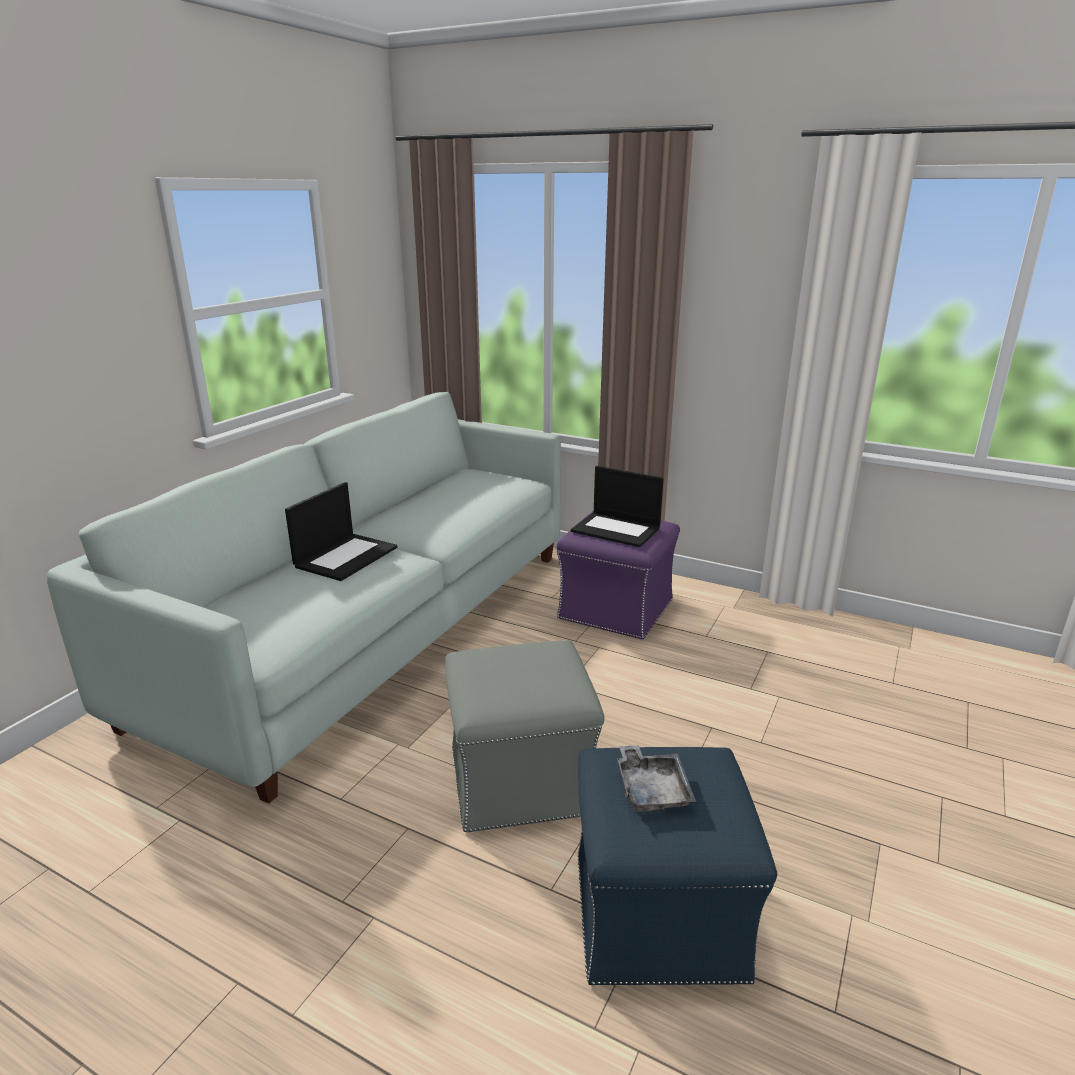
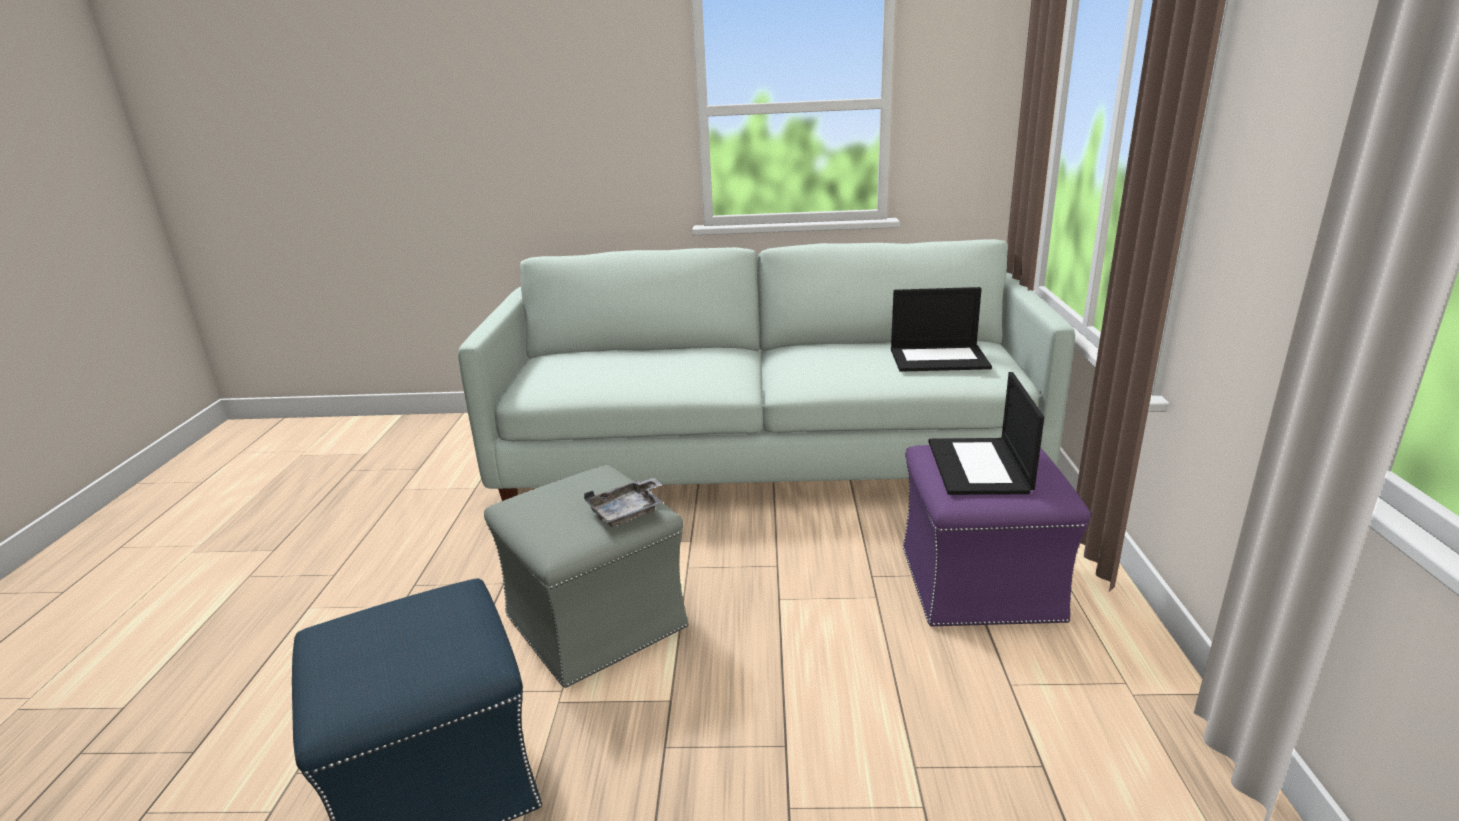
camera: 65 degrees right, 0 degrees up
(346, 556) = (696, 360): laptop -> laptop (939, 358)
(652, 789) = (405, 630): grey tray -> grey tray (628, 512)

